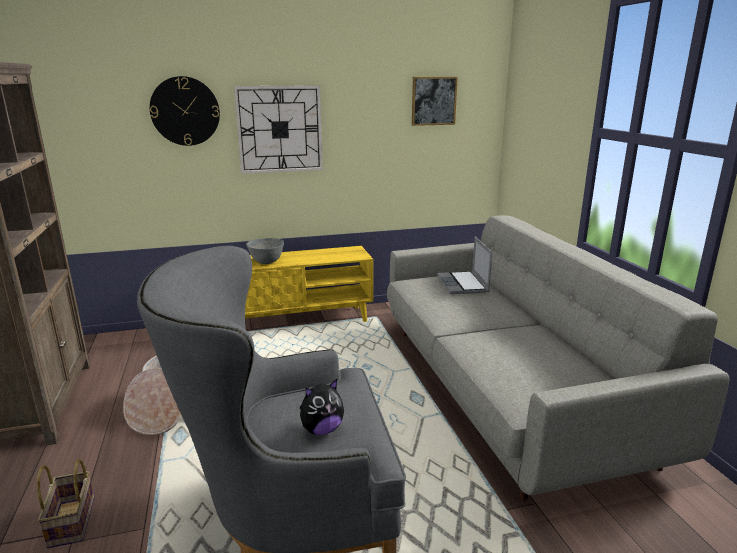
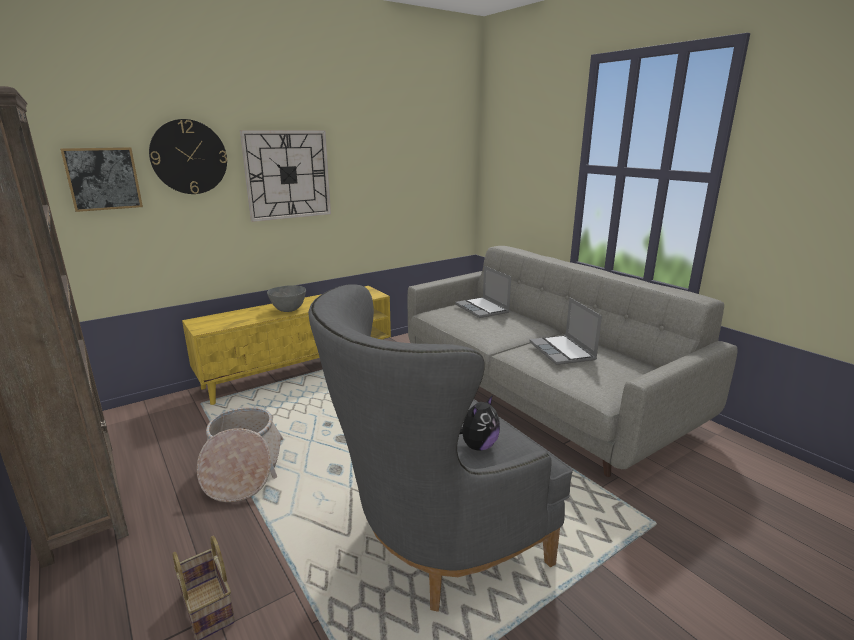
camera: 20 degrees left, 0 degrees up
(433, 101) = (423, 145): picture -> picture (103, 179)
(513, 345) = (563, 351): none -> laptop

